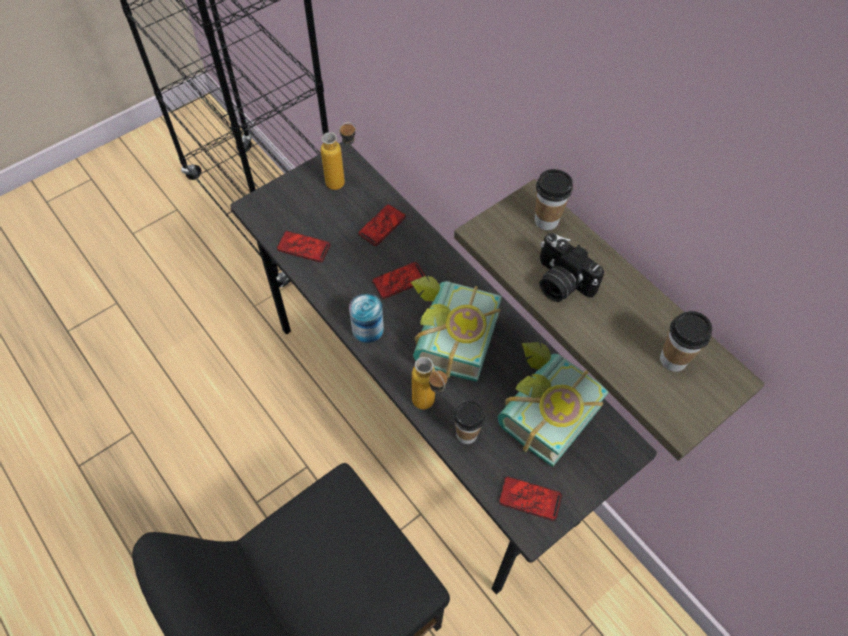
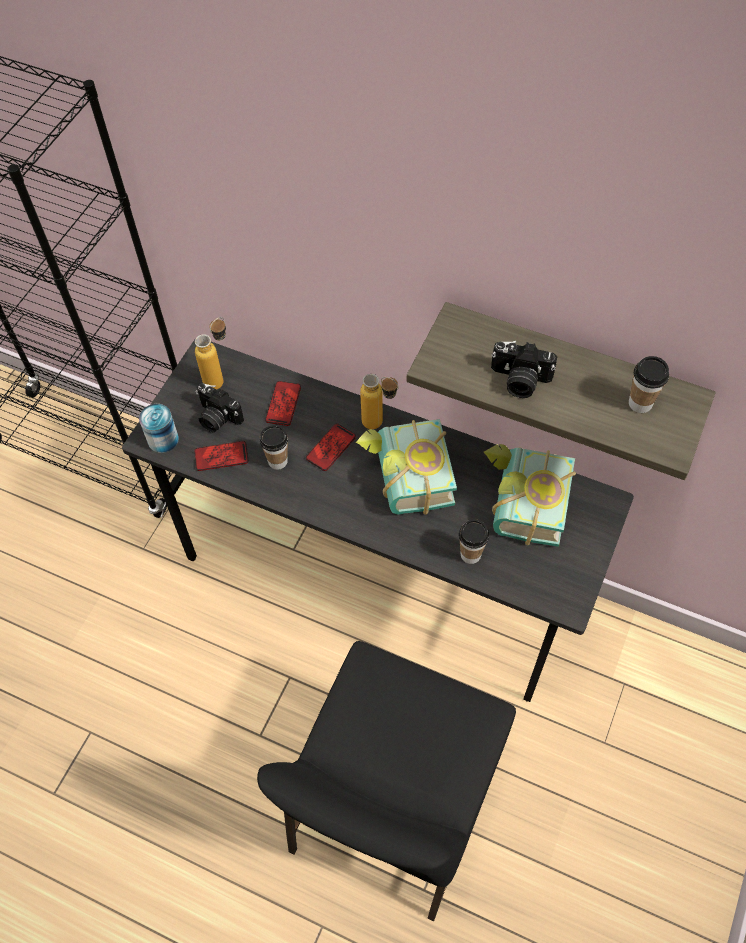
camera: 25 degrees left, 0 degrees up
(320, 213) = (217, 418): none -> camera
(367, 329) = (329, 504): can -> can (163, 439)
(429, 407) = (425, 547): bottle -> bottle (380, 424)
(530, 498) = (554, 582): phone -> none
(546, 220) = (477, 333): cup -> cup (277, 461)

